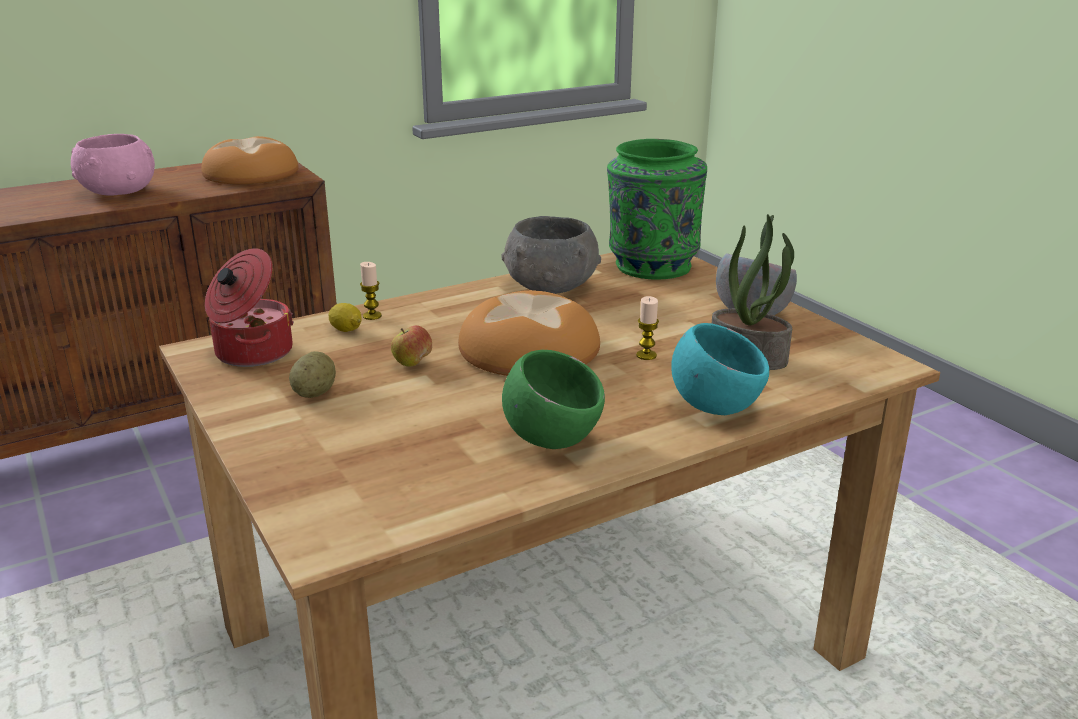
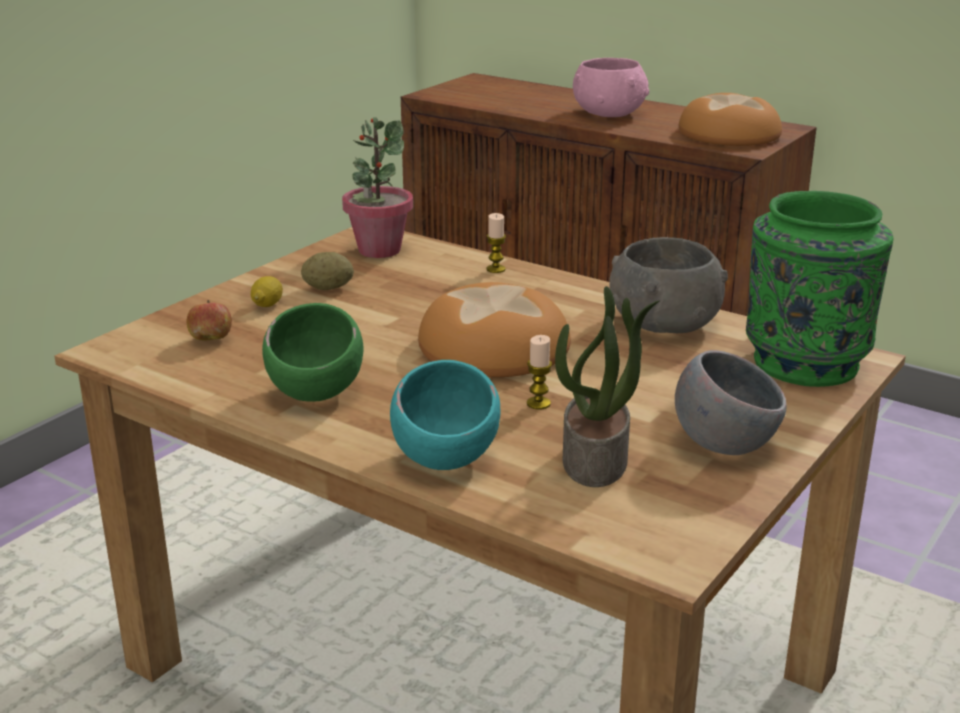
camera: 65 degrees right, 0 degrees up
(251, 353) = (379, 250): cooking pot -> potted plant
(346, 329) = (456, 267): lemon -> lemon (267, 304)
(412, 363) = (414, 307): apple -> apple (211, 340)

